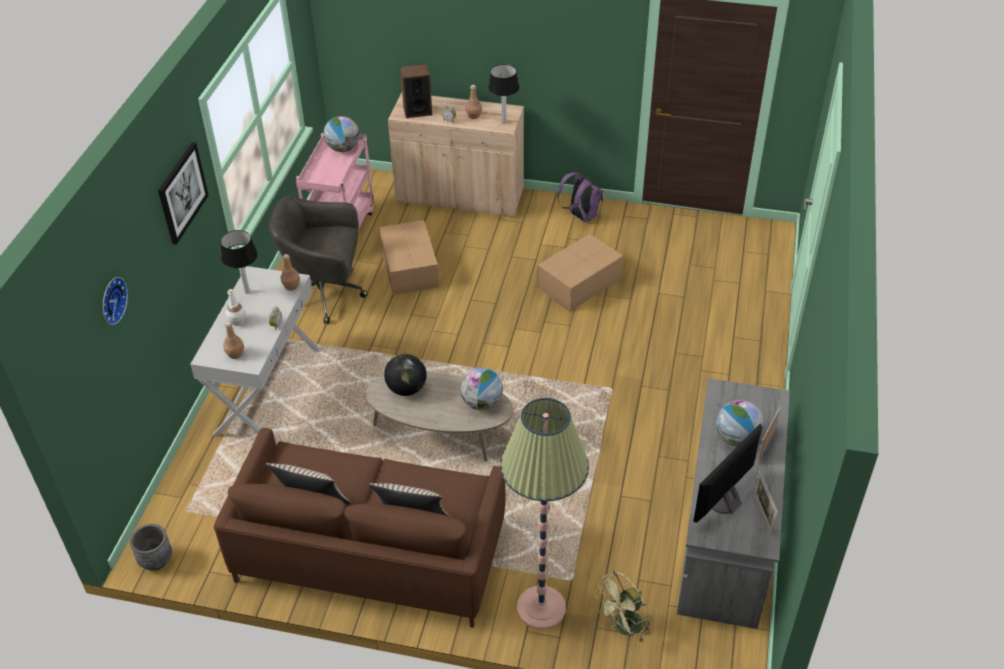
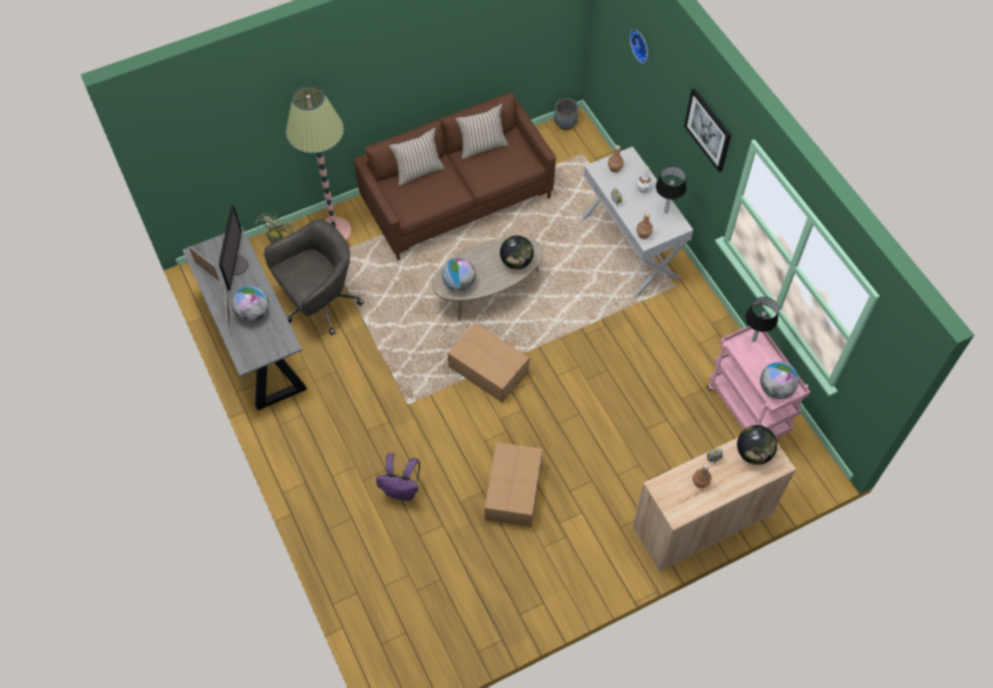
camera: 140 degrees right, 15 degrees up
(325, 294) = (686, 343): grey office chair -> grey office chair (320, 304)
(409, 269) = (655, 410): cardboard box -> cardboard box (488, 368)
(417, 111) = (753, 453): speaker -> globe
(504, 122) = (666, 492): table lamp -> table lamp (753, 340)
(580, 216) = (578, 572): purple backpack -> purple backpack (402, 490)

